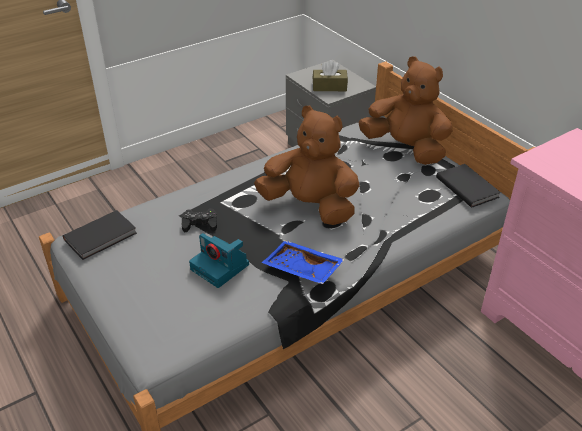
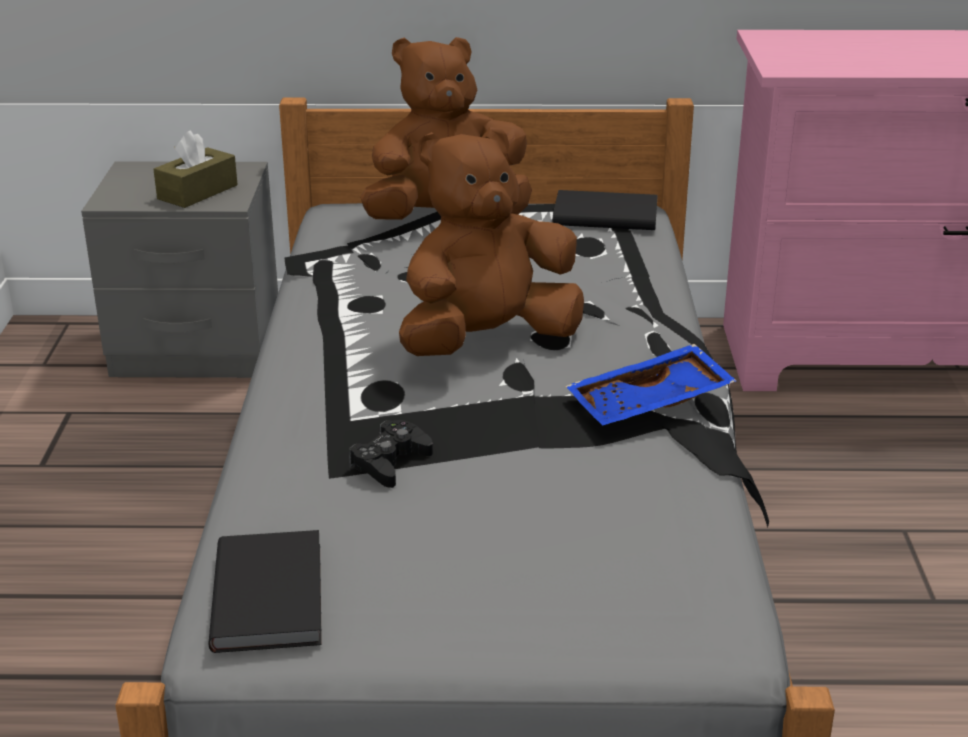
camera: 55 degrees left, 10 degrees down
(221, 267) = (551, 480): camera -> none

